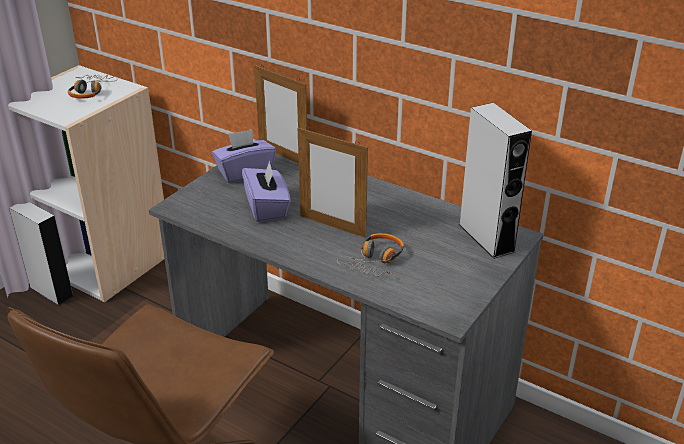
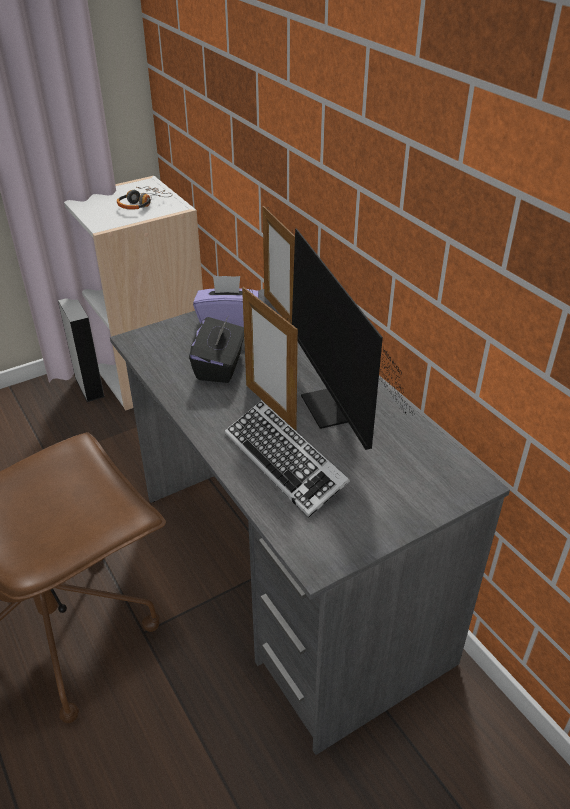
camera: 25 degrees right, 5 degrees up
(267, 208) = (220, 366): purple tissue box -> black tissue box
(375, 261) = (284, 463): headphones -> keyboard
(387, 217) = (336, 413): none -> monitor
(486, 238) = (433, 473): grey speaker -> none

